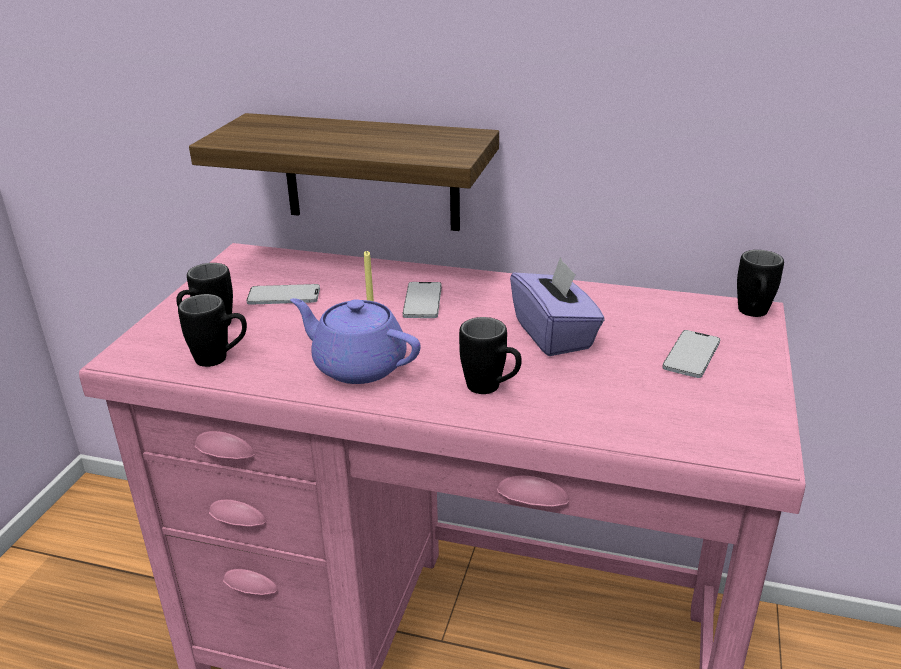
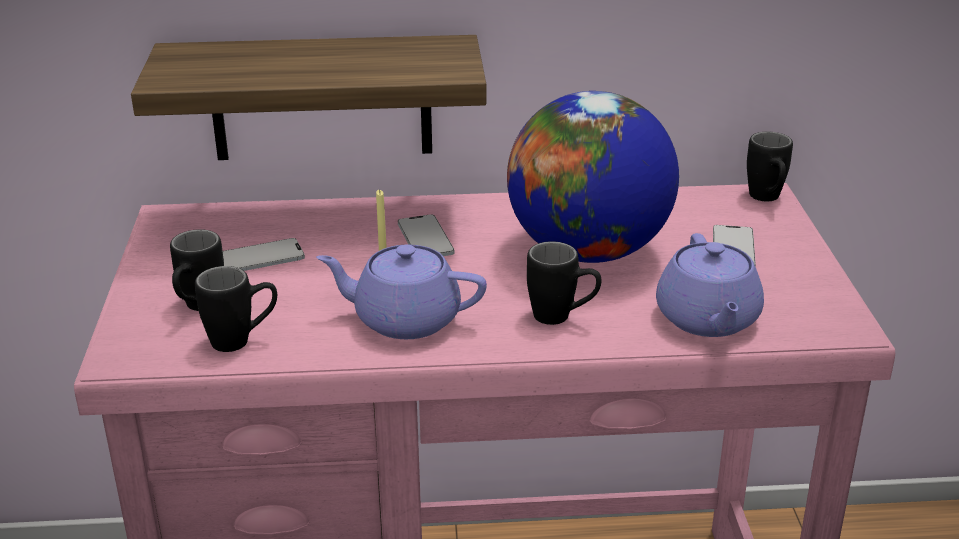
camera: 20 degrees left, 0 degrees up
(554, 334) = (588, 251): purple tissue box -> globe
(625, 416) = (707, 319): none -> purple teapot

